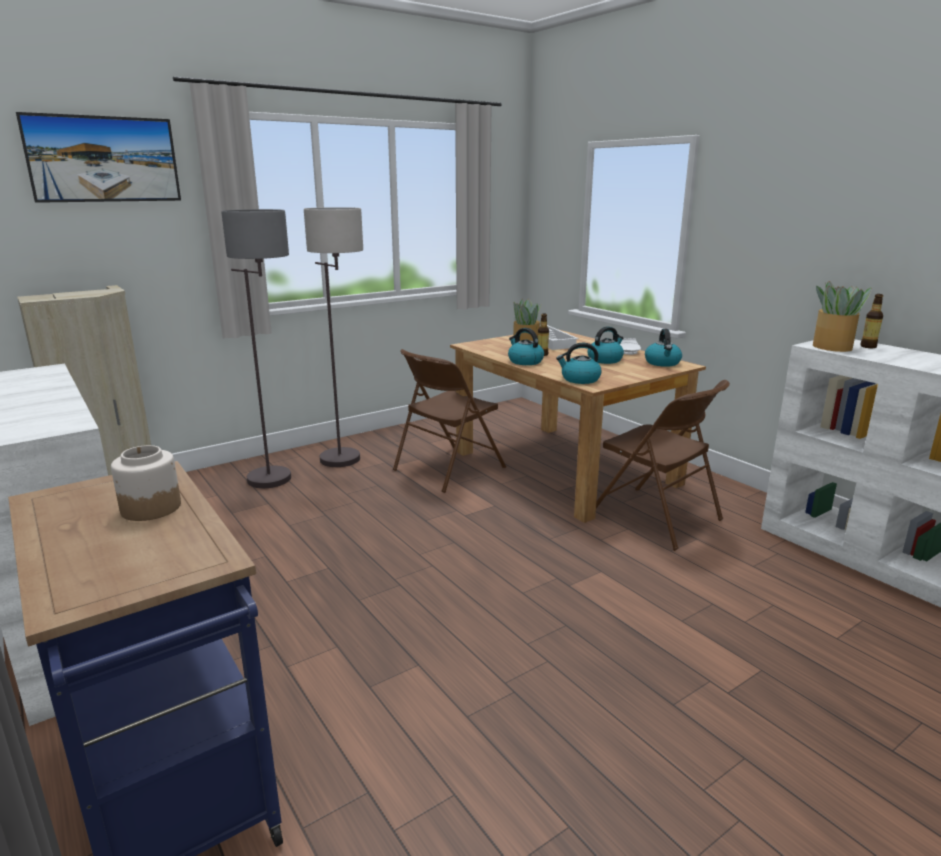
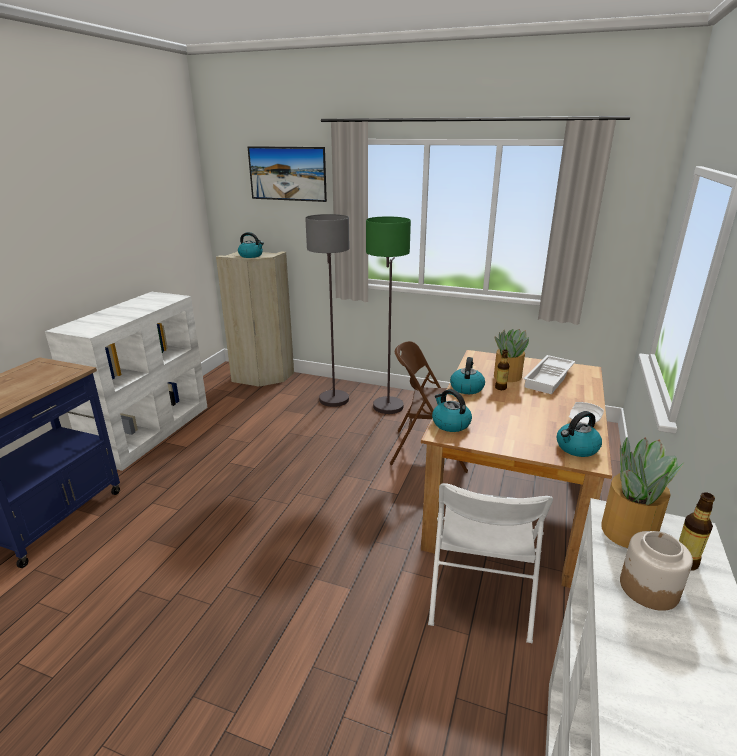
camera: 55 degrees right, 5 degrees up
(151, 508) = (32, 385): jar -> jar (648, 588)
(346, 463) = (386, 411): grey floor lamp -> green floor lamp
(605, 360) = (533, 418): kettle -> kettle (251, 256)
(654, 517) = (479, 590): brown chair -> white chair

